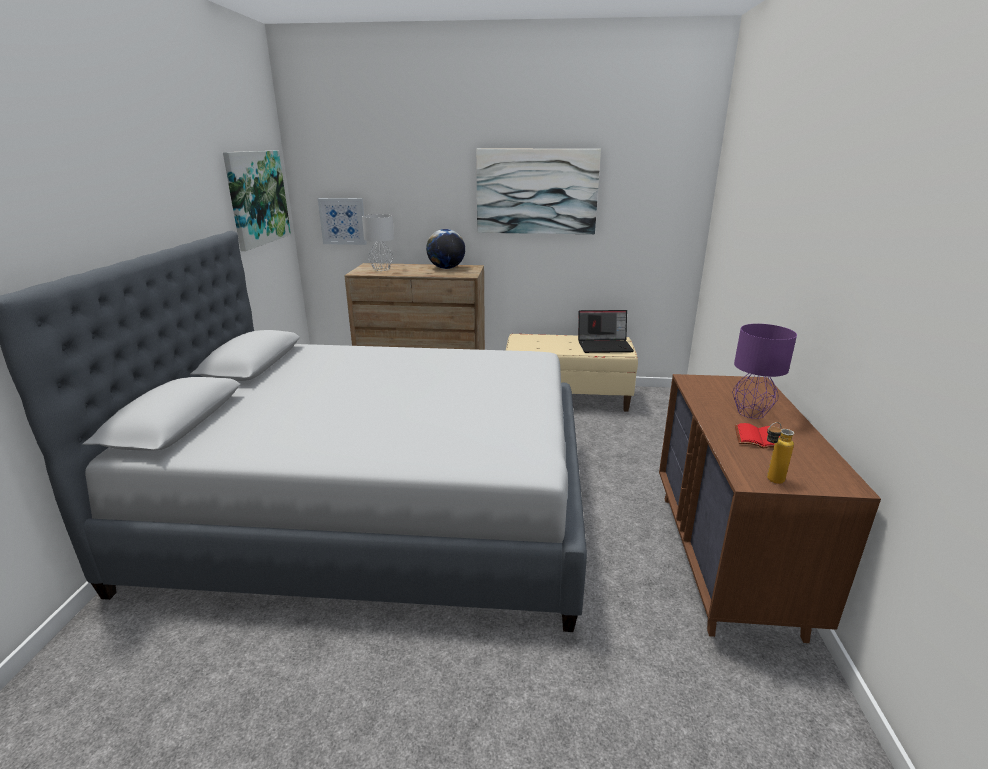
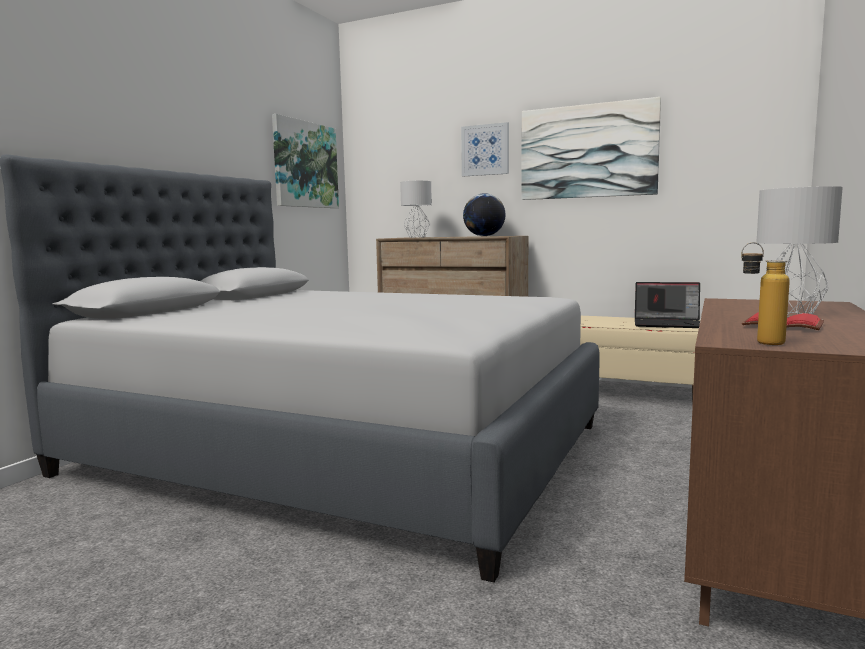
camera: 20 degrees right, 15 degrees down
(343, 221) = (390, 196): picture -> picture (485, 150)
(750, 412) = (790, 314): purple table lamp -> grey table lamp

